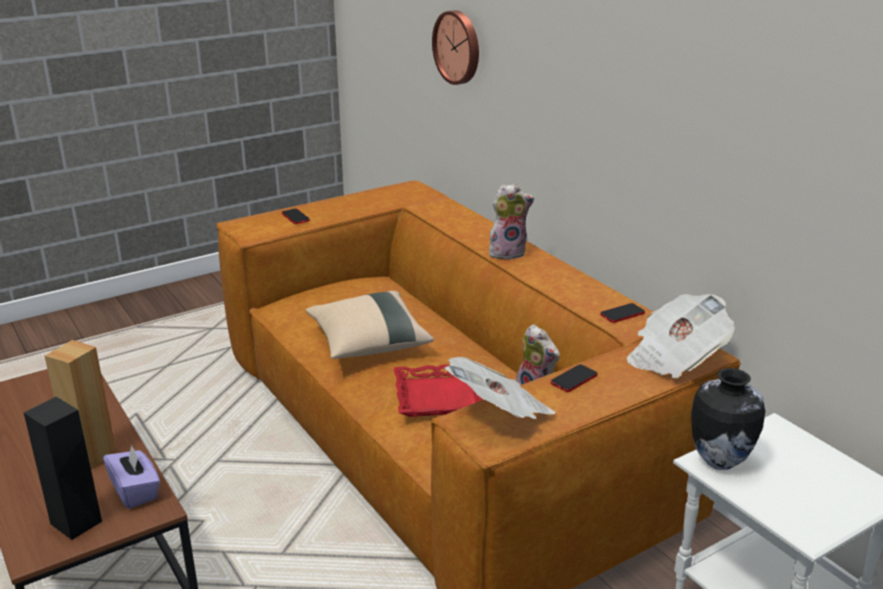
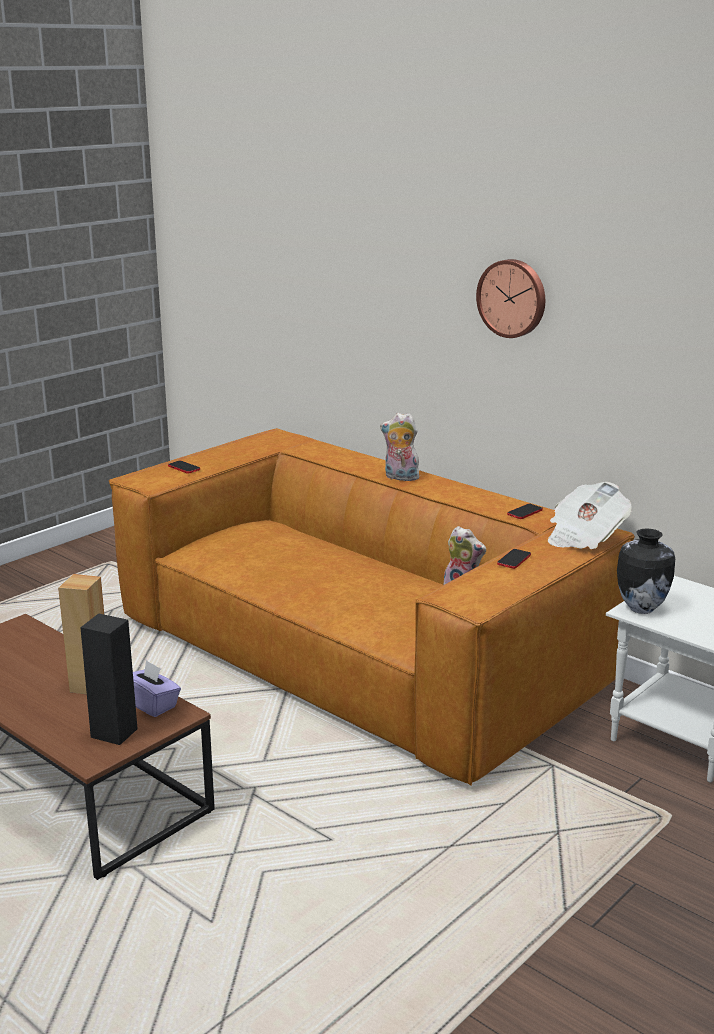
camera: 15 degrees left, 5 degrees down
(368, 343) = (291, 571): beige pillow -> none
(441, 396) = (382, 601): red tray -> none
(458, 47) = (319, 298): wall clock -> wall clock (513, 298)
(499, 413) = (469, 588): newspaper -> none
(508, 252) = (400, 478): plush toy -> plush toy turned 135 degrees counterclockwise

